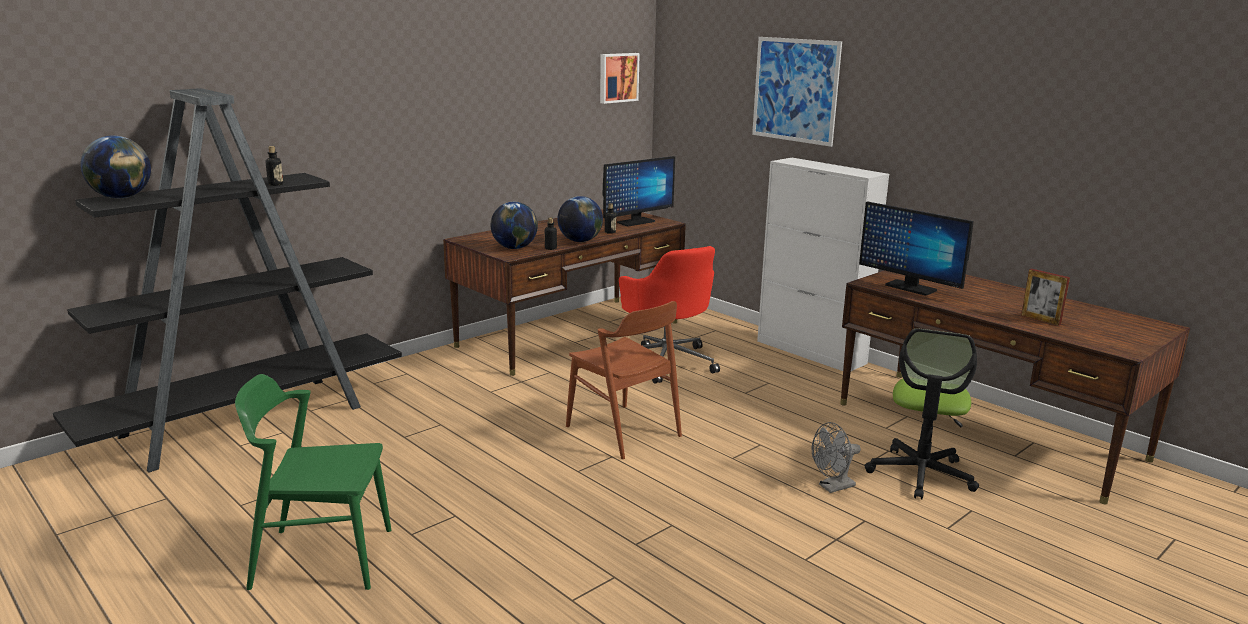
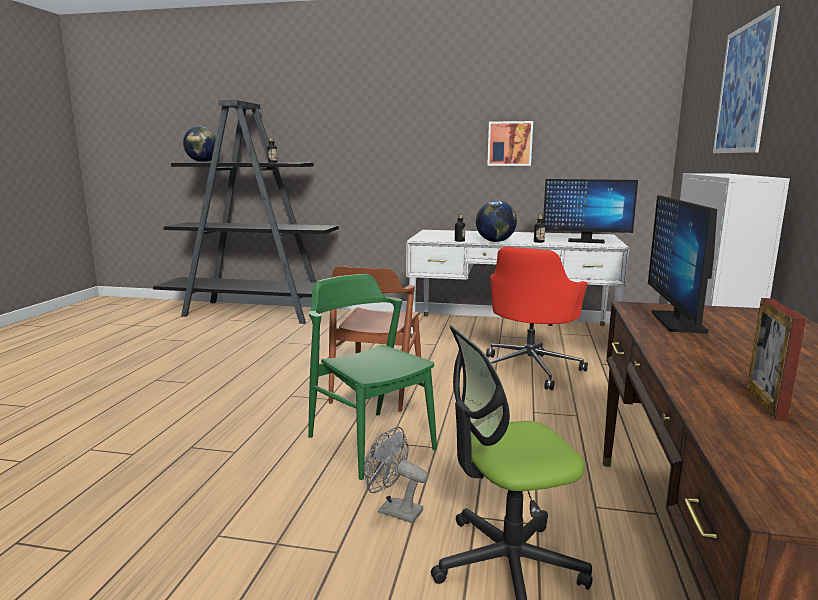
camera: 55 degrees right, 5 degrees down
(322, 558) = (113, 370): green chair -> green chair (370, 442)
(514, 248) = (439, 237): globe -> none
(570, 334) = (510, 331): brown desk -> white desk
(617, 77) = (626, 110): picture -> picture (510, 143)

